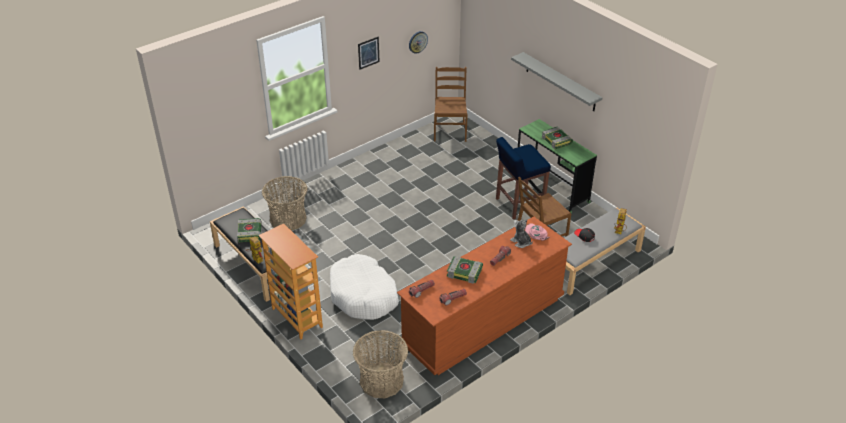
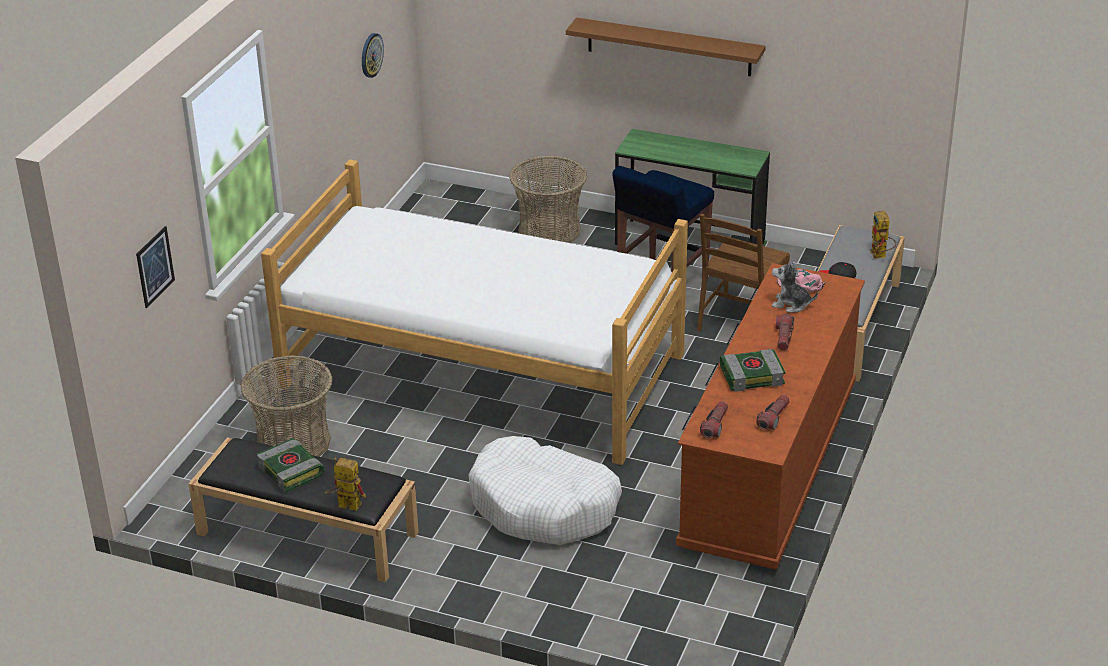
camera: 30 degrees left, 5 degrees down
(296, 318) = (464, 585): bookcase -> none
(368, 53) = (317, 90): picture -> picture (155, 267)
(381, 381) = (697, 615): basket -> basket (549, 231)
(397, 216) = (482, 370): none -> bed
(449, 131) = (443, 214): brown chair -> none
(557, 141) = (692, 150): book -> none
(560, 82) = (669, 47): grey shelf -> brown shelf

